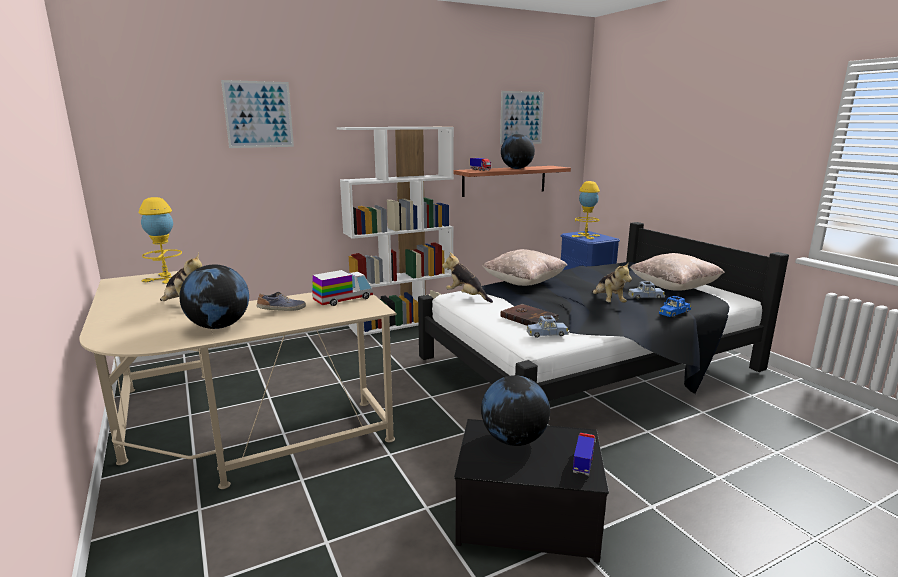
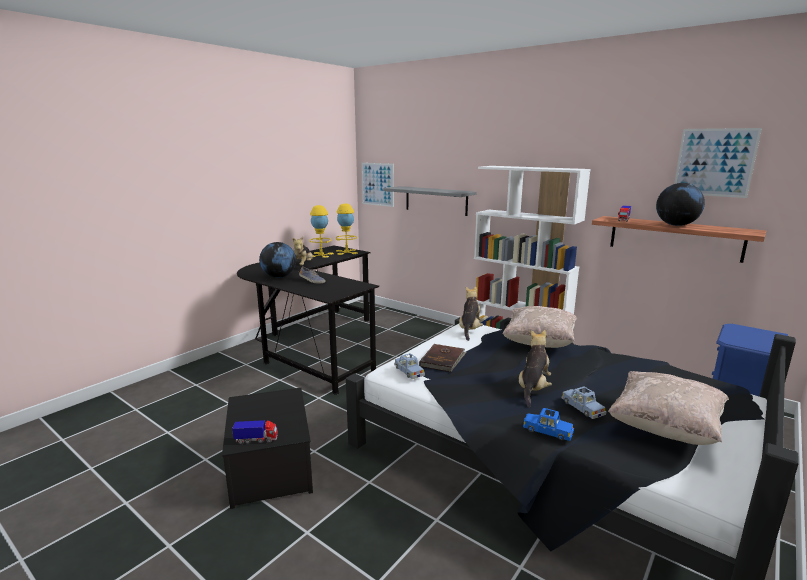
camera: 65 degrees right, 0 degrees up
(225, 432) = (313, 346): beige desk -> black desk
(258, 114) = (441, 154): picture -> picture (377, 184)
(258, 178) = (436, 200): none -> grey shelf
(343, 299) = (343, 287): toy truck -> none
(514, 439) = (279, 408): globe -> none
(585, 236) = (748, 336): yellow table lamp -> yellow table lamp (321, 255)
(608, 302) = (533, 388): plush toy -> plush toy turned 150 degrees clockwise

